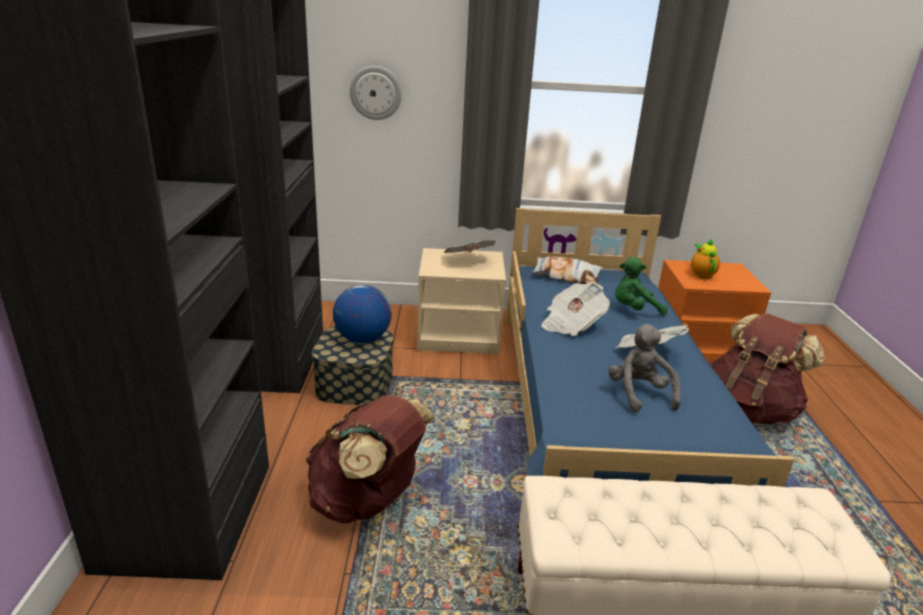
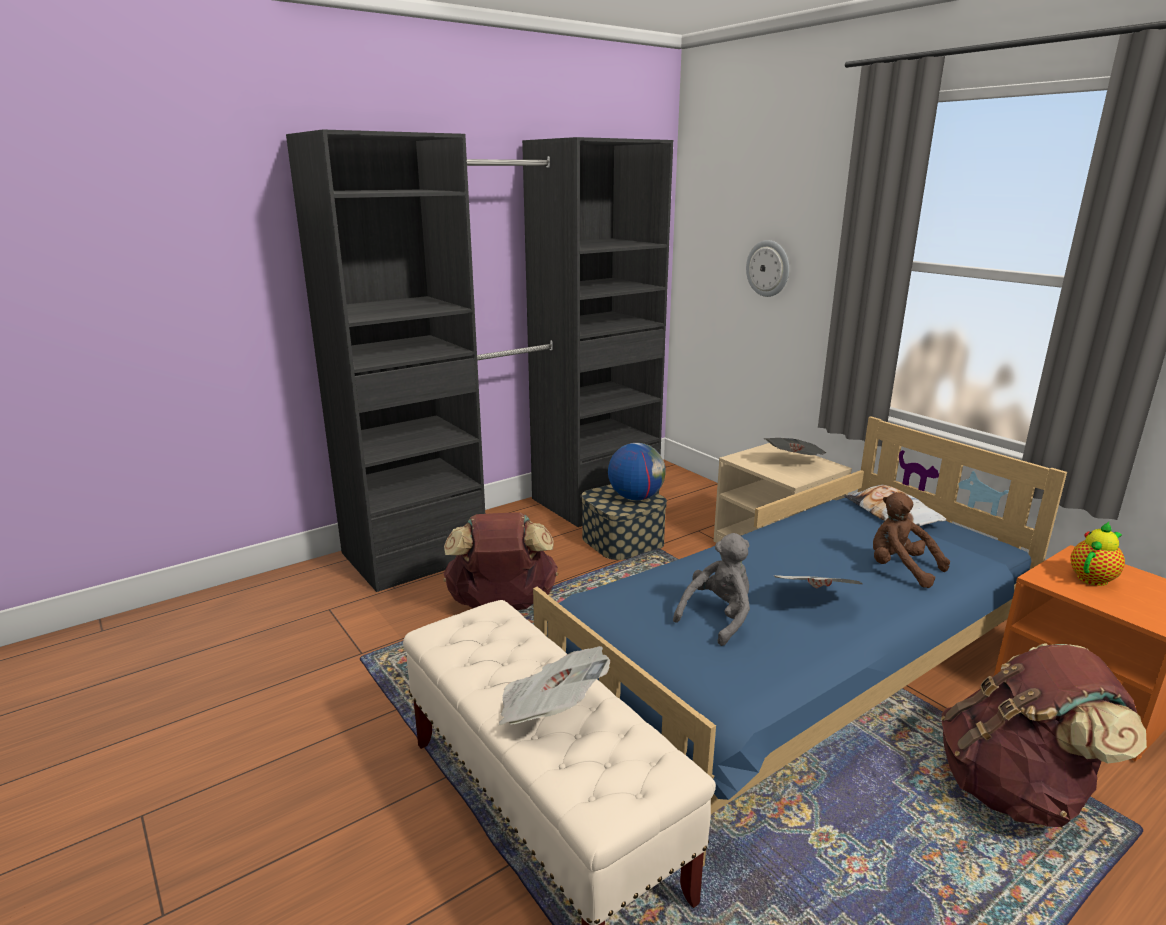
camera: 55 degrees right, 5 degrees down
(571, 324) = (789, 547): newspaper -> newspaper (550, 710)
(634, 310) = (900, 569): green plush toy -> brown plush toy

